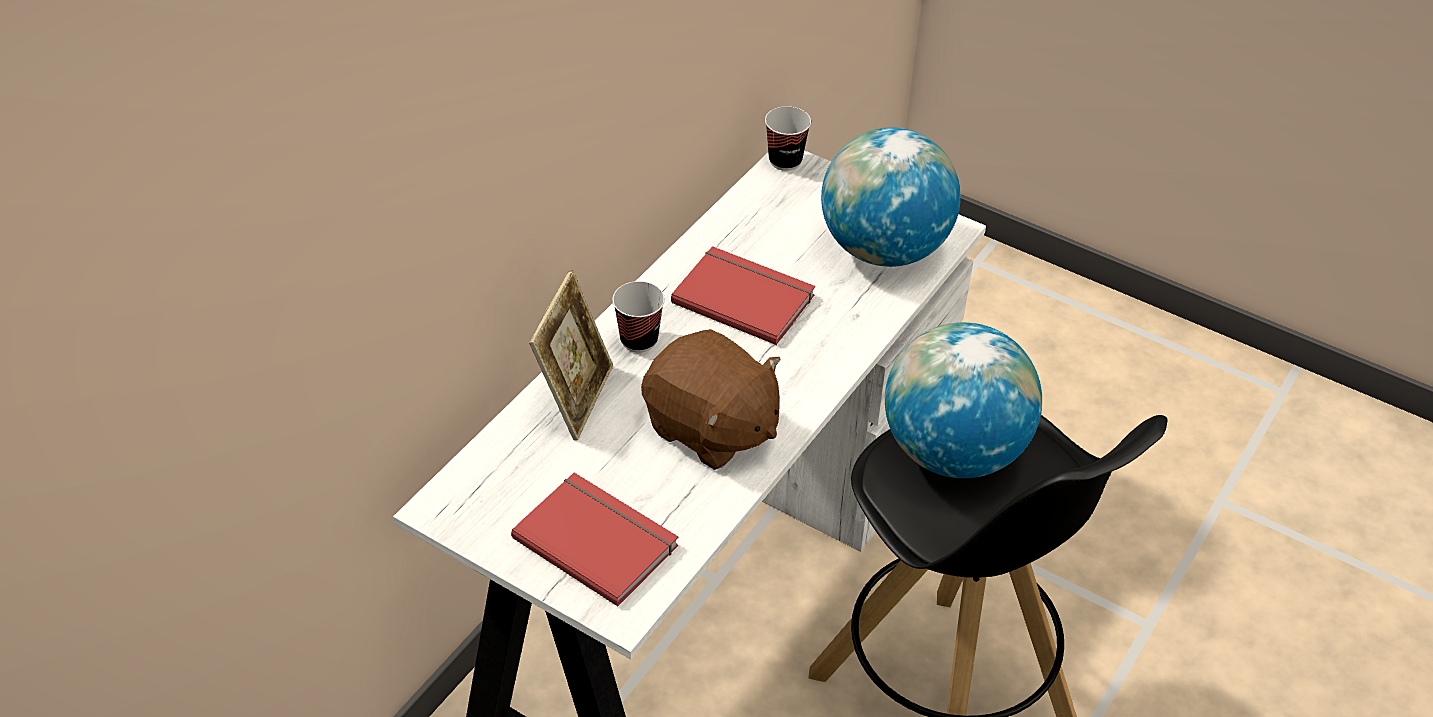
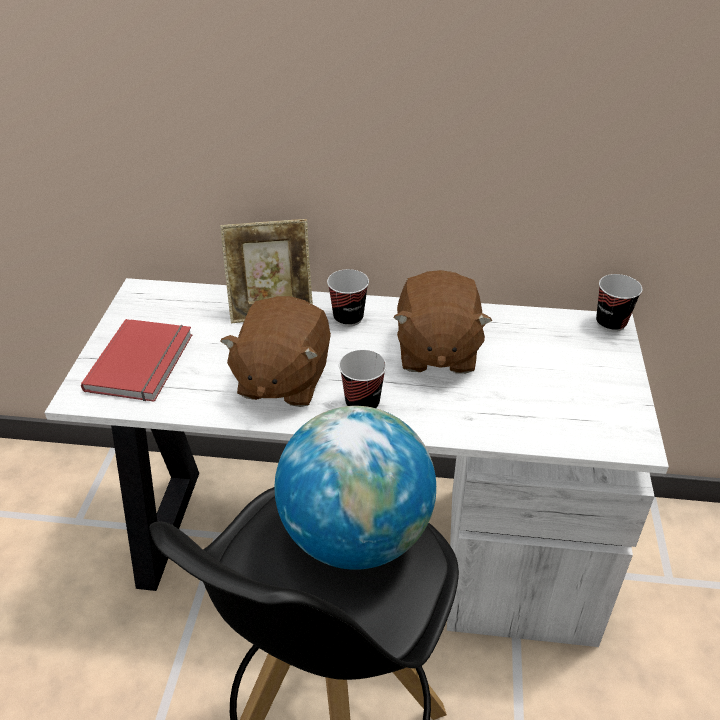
camera: 65 degrees right, 5 degrees down
(744, 297) = (436, 351): red book -> brown plush toy
(788, 381) = (362, 403): none -> cup
(883, 249) = (565, 409): globe -> none

